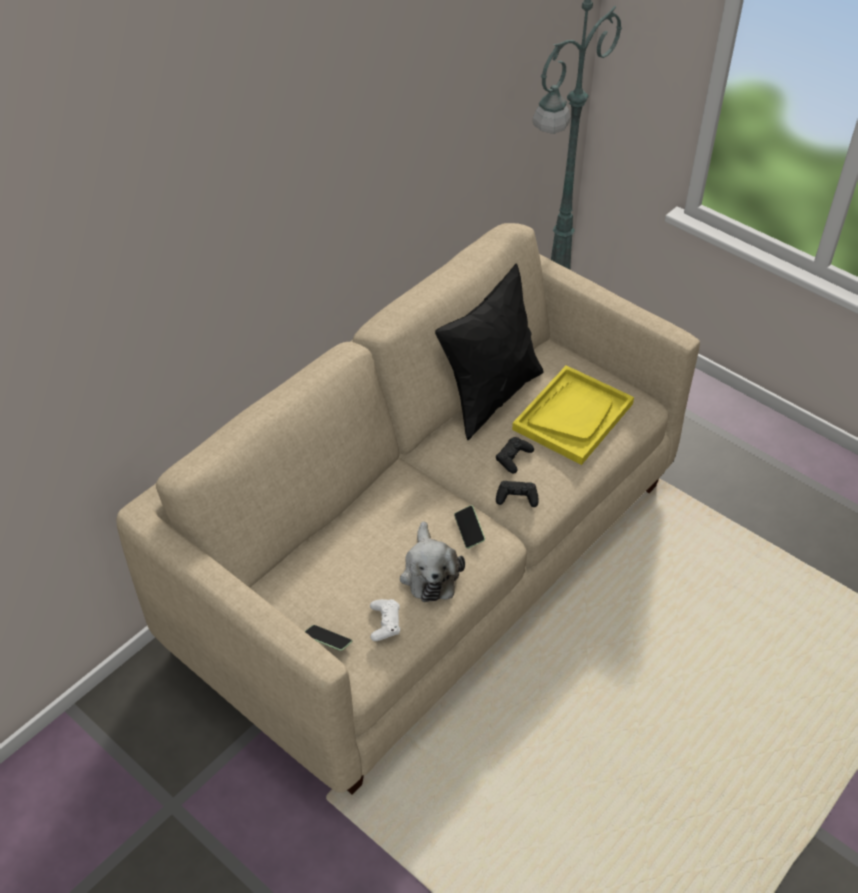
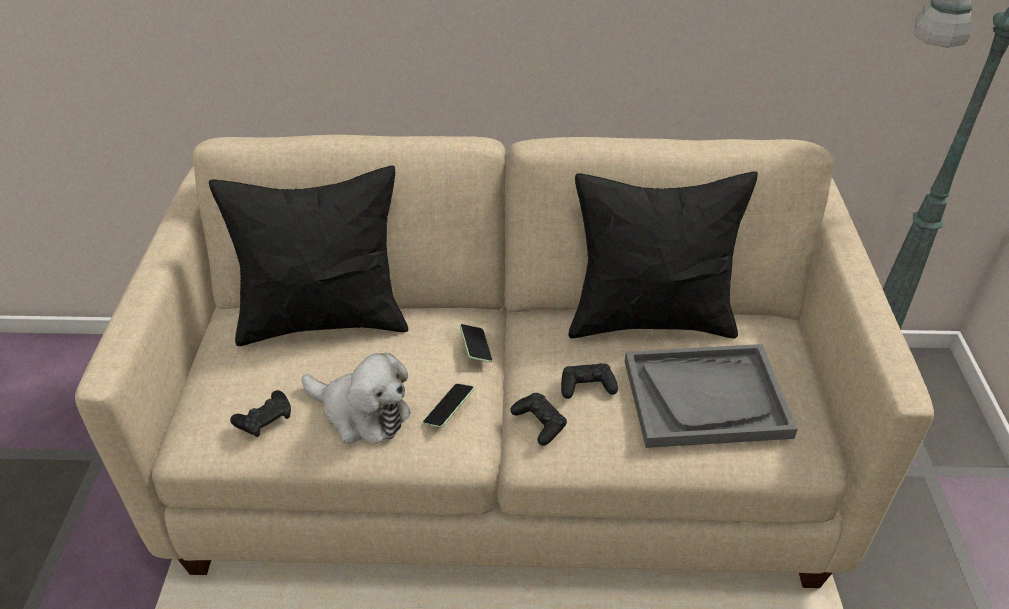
camera: 50 degrees right, 5 degrees down
(322, 546) = (324, 320): none -> black pillow
(327, 641) = (210, 392): phone -> phone (476, 348)
(385, 623) = (264, 418): white game controller -> black game controller
(429, 572) = (361, 413): plush toy -> plush toy turned 105 degrees counterclockwise
(573, 416) = (706, 398): yellow tray -> grey tray

